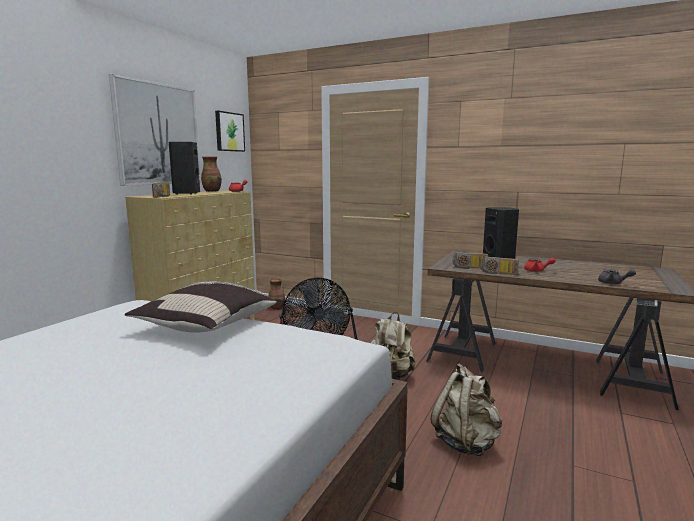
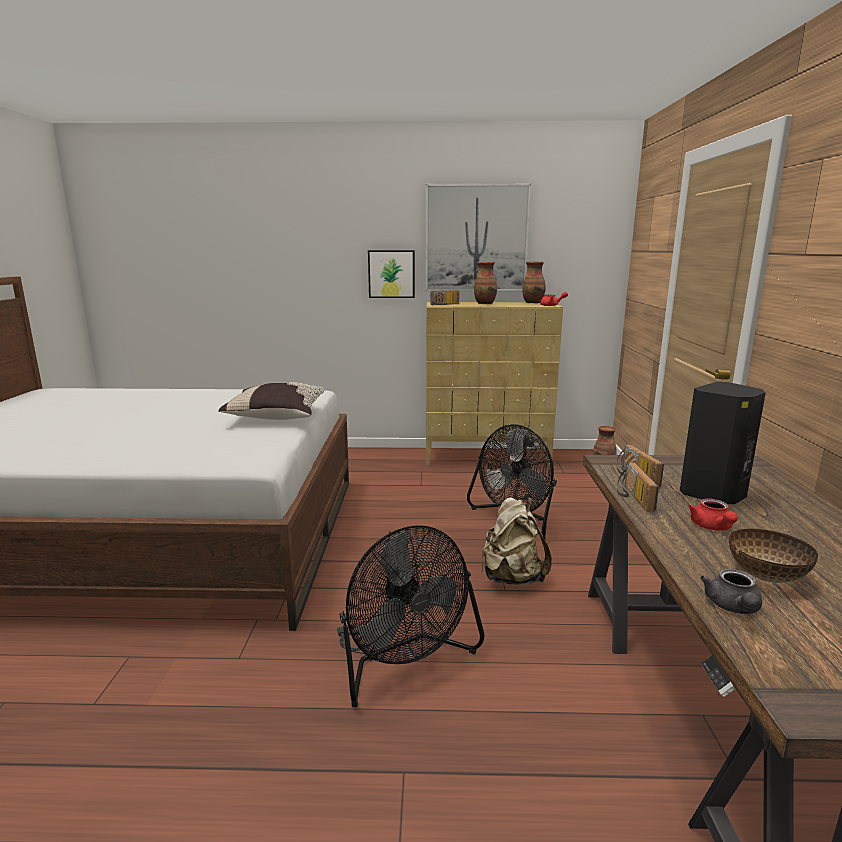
camera: 65 degrees right, 5 degrees up
(186, 193) = (485, 303): black speaker -> vase
(229, 132) = (589, 228): picture -> picture (391, 274)
(466, 442) = (398, 662): beige backpack -> black fan
(585, 275) = (766, 576): none -> bowl

